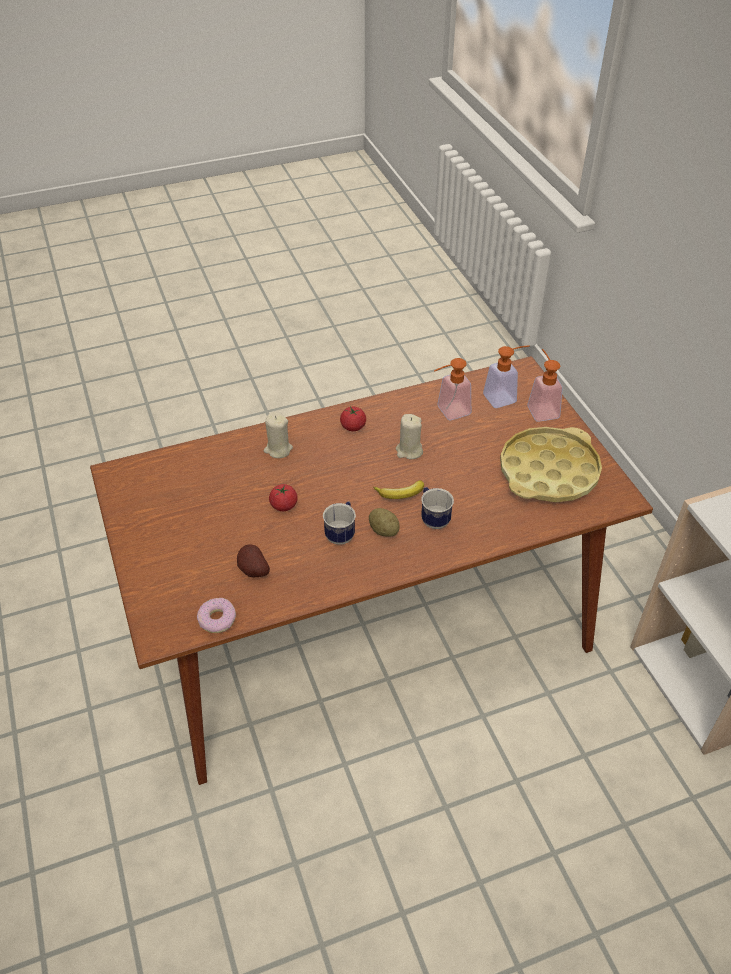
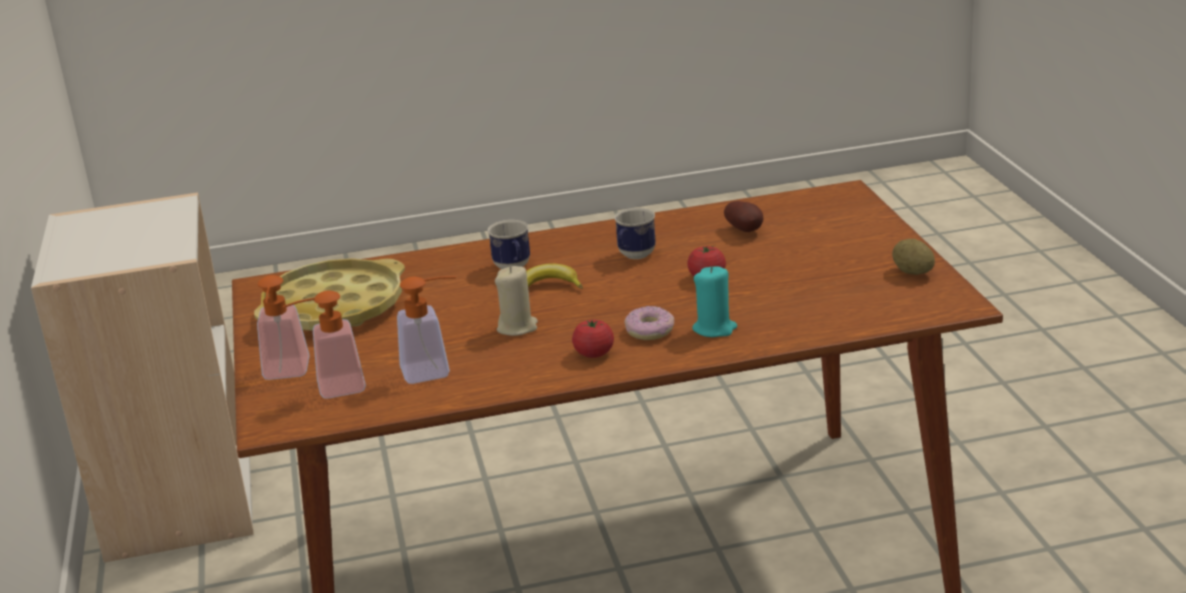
camera: 170 degrees left, 20 degrees down
(217, 619) = (782, 202): donut -> donut (650, 330)
(278, 449) = (714, 329): beige candle -> turquoise candle
(383, 530) = (580, 259): potato -> potato (913, 272)

